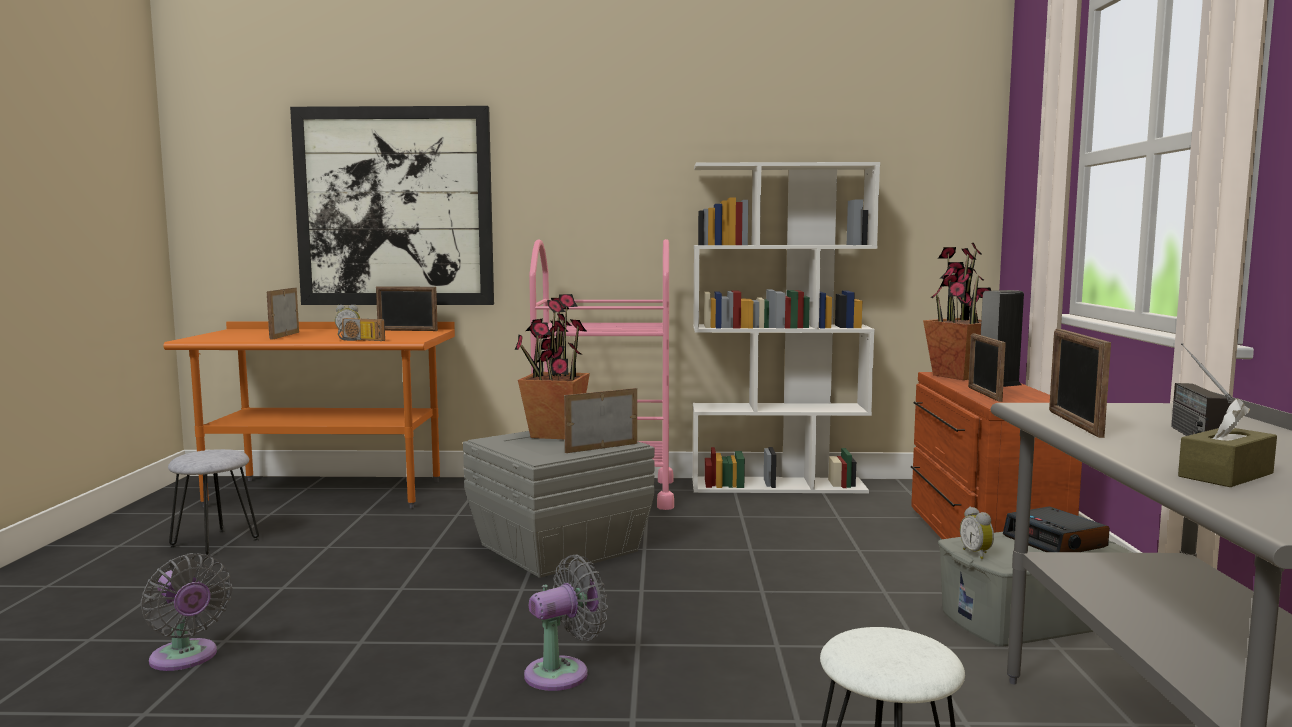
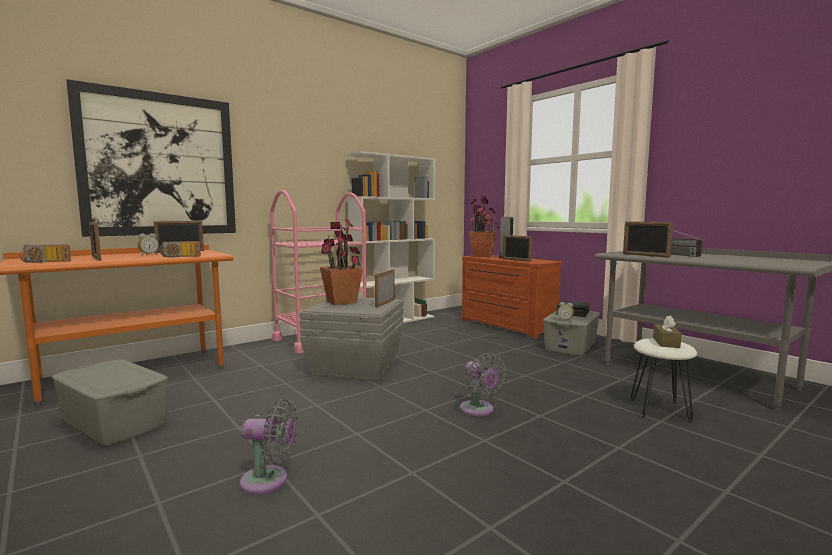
camera: 40 degrees left, 0 degrees up
(214, 543) = (113, 422): grey stool -> grey storage box
(227, 337) = (44, 262): none -> radio
(563, 672) = (478, 410): grey fan -> grey fan turned 135 degrees clockwise
(1225, 475) = (734, 260): brown tissue box -> brown tissue box (666, 342)

